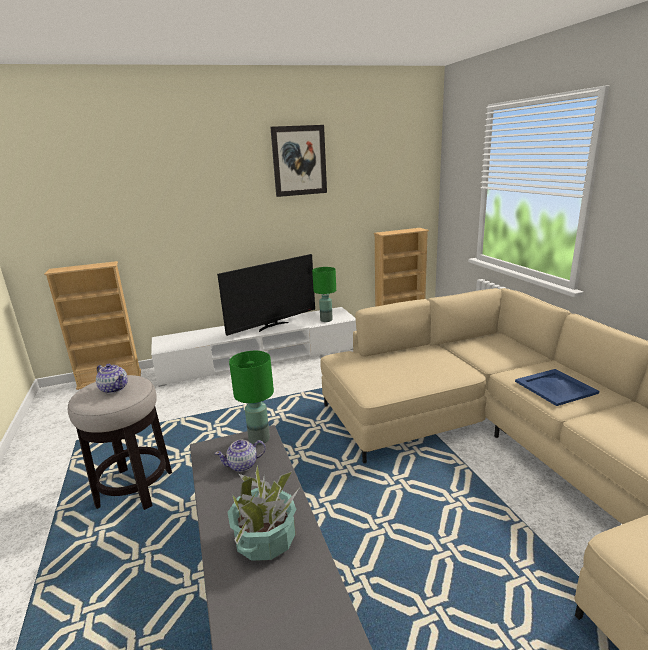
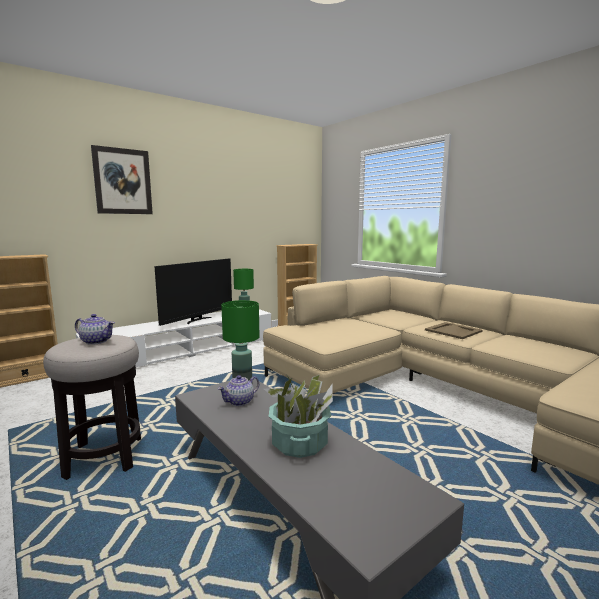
camera: 20 degrees left, 10 degrees down
(299, 161) = (219, 181): picture -> picture (123, 181)
(555, 387) = (453, 331): blue tray -> beige tray

